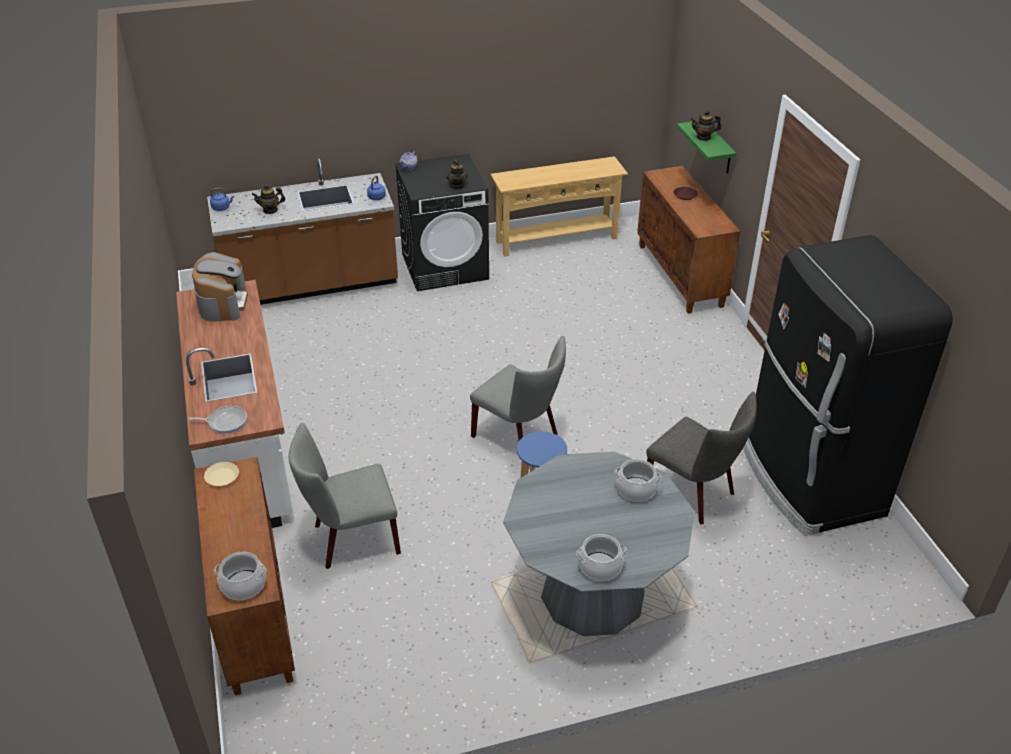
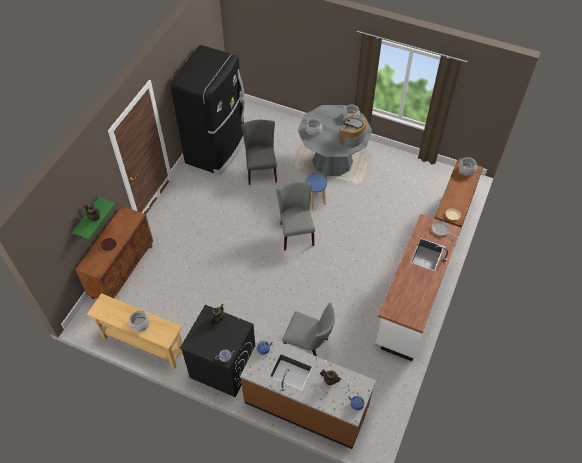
camera: 140 degrees left, 15 degrees up
(223, 303) = (404, 306): coffee machine -> coffee machine (352, 137)
(350, 539) = (397, 230): grey chair -> grey chair (308, 346)
(547, 173) = (140, 324): none -> cooking pot

